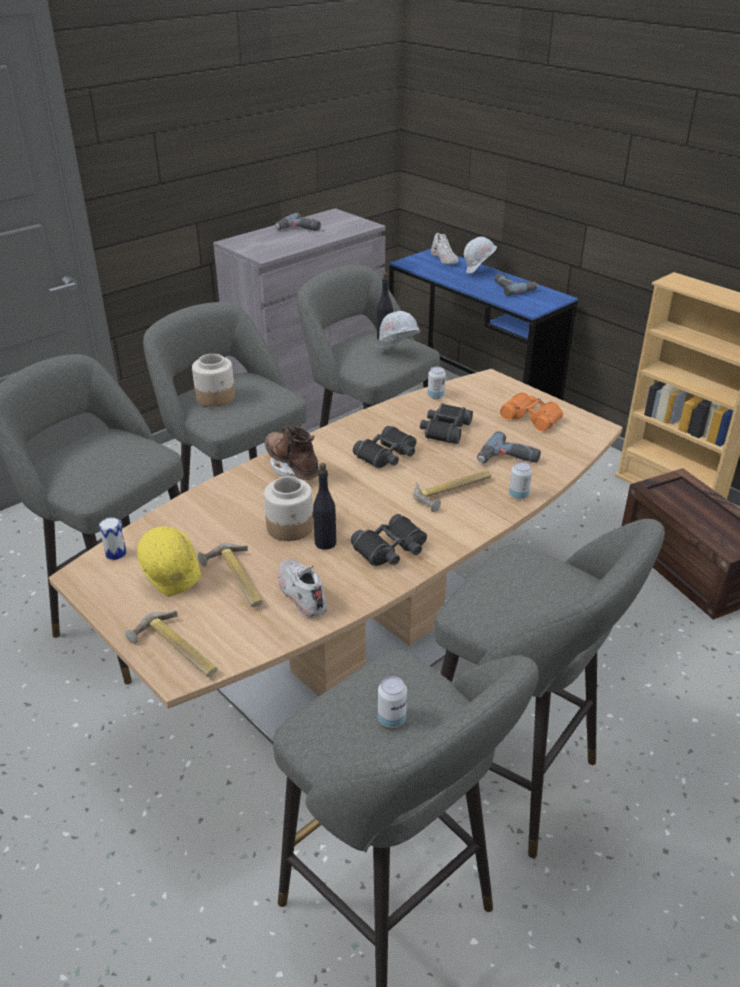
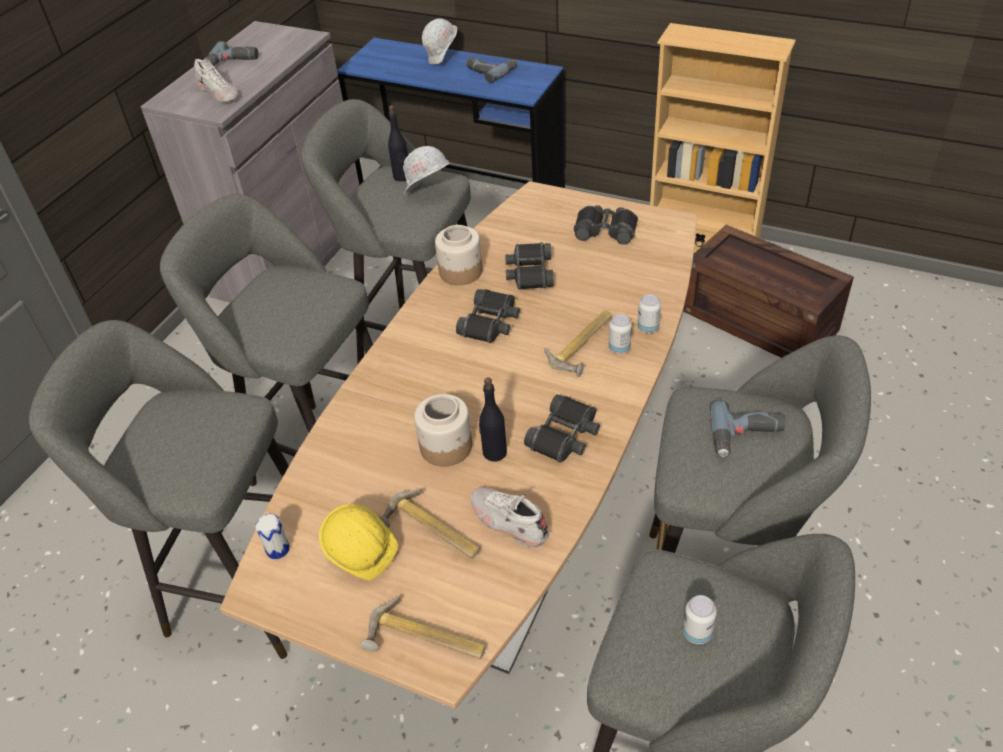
camera: 20 degrees left, 10 degrees up
(216, 397) = (265, 312): jar -> jar (461, 271)
(292, 468) = (401, 372): brown boot -> none
(435, 396) = (494, 233): can -> can (619, 348)
(445, 259) = (395, 50): white shoe -> white shoe (219, 93)
(508, 460) = (613, 289): power drill -> power drill (746, 437)
(531, 417) = (605, 230): orange binoculars -> black binoculars

